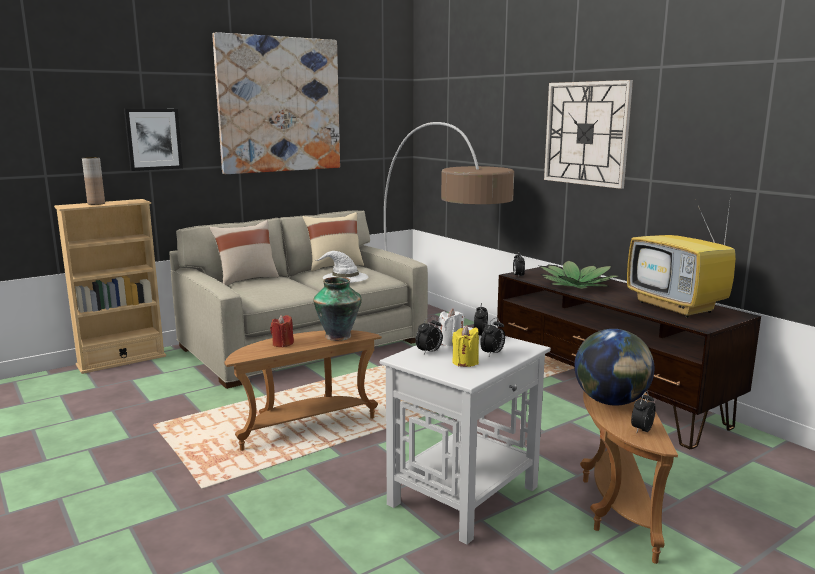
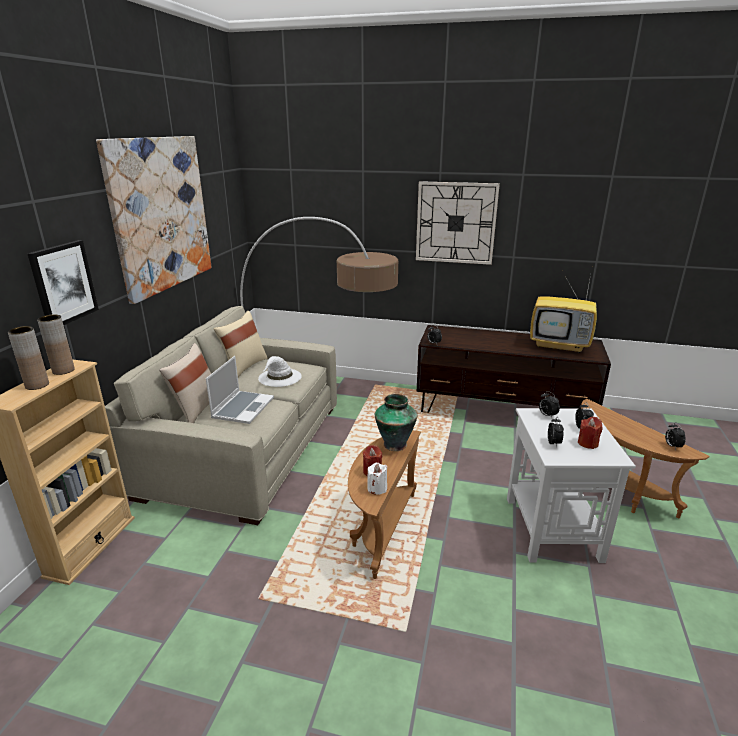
camera: 40 degrees left, 10 degrees up
(124, 201) = (63, 370): none -> brown vase
(277, 286) = (243, 408): none -> laptop
(451, 342) = (545, 428): white candle -> white candle (377, 488)
(465, 362) = (587, 443): yellow candle -> red candle
(577, 285) = (480, 341): potted plant -> none
(611, 402) = (627, 431): globe -> none

